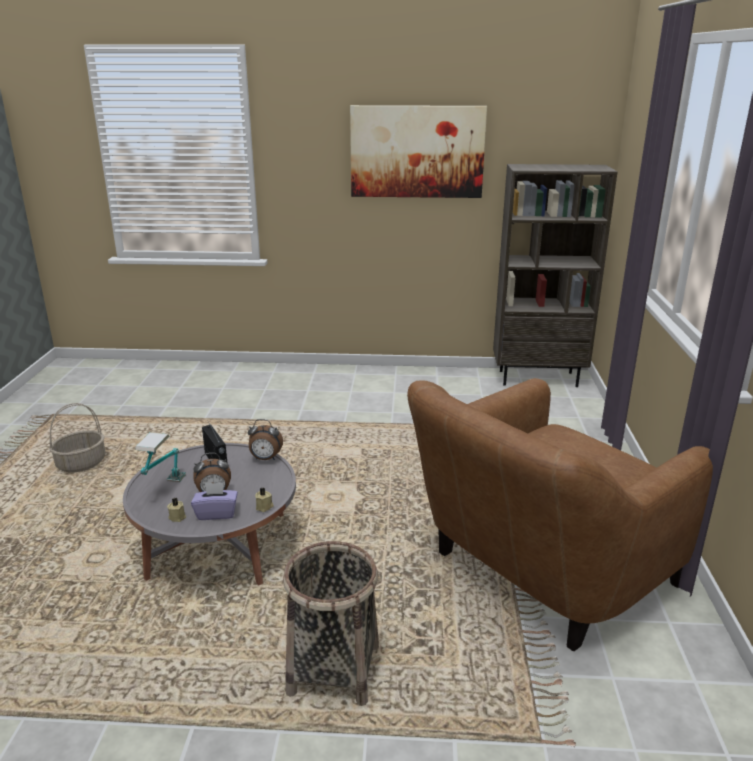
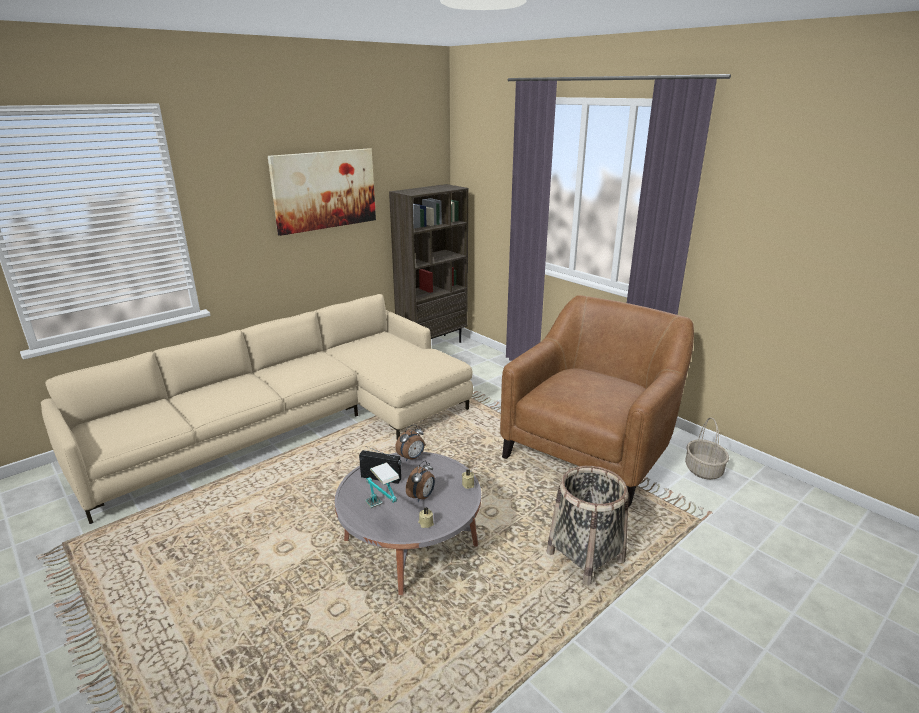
camera: 45 degrees left, 0 degrees up
(82, 463) = (184, 560): basket -> basket (703, 469)
(216, 513) = (446, 505): purple tissue box -> none
(296, 400) = (295, 424): none -> beige sofa
(538, 572) = (591, 449): brown armchair -> brown armchair turned 150 degrees counterclockwise

